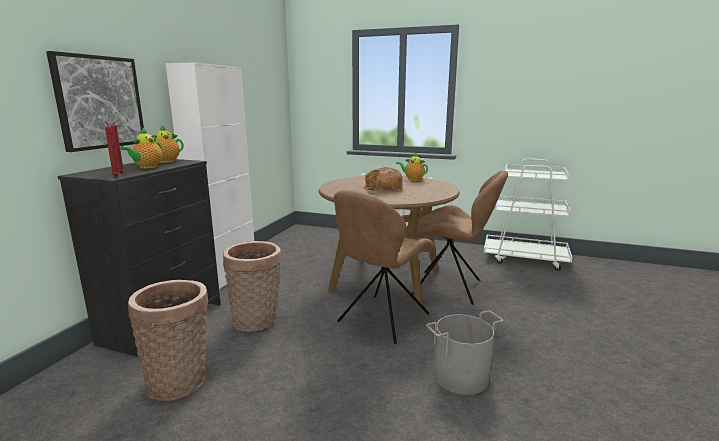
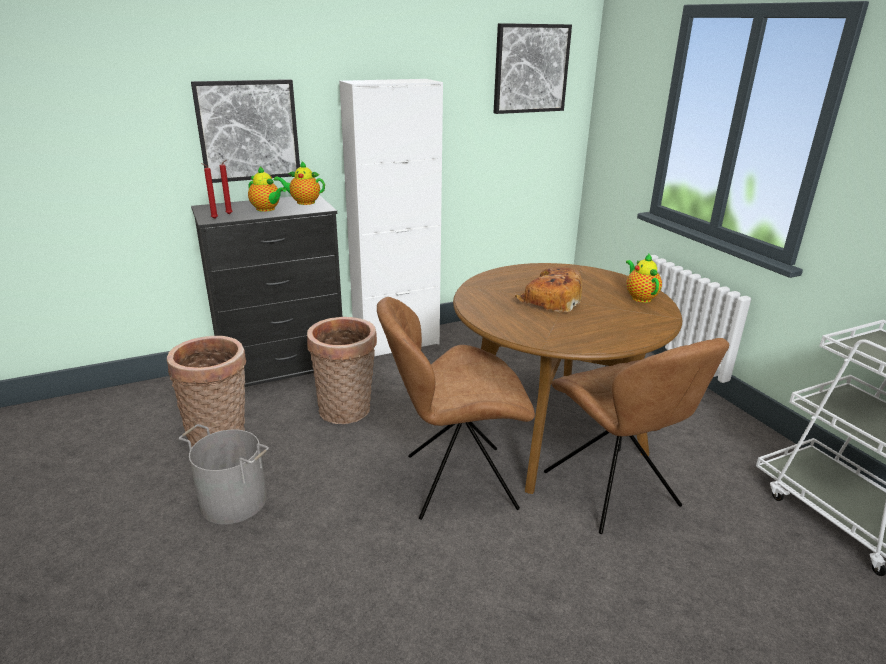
camera: 45 degrees right, 10 degrees up
(146, 167) = (267, 209): teapot -> teapot turned 120 degrees counterclockwise
(262, 68) = (530, 69): none -> picture
(460, 375) = (420, 604): grey bucket -> grey bucket (234, 500)

